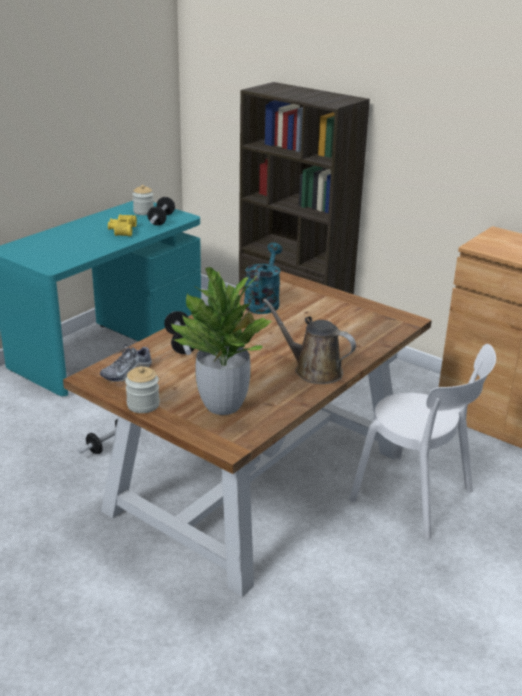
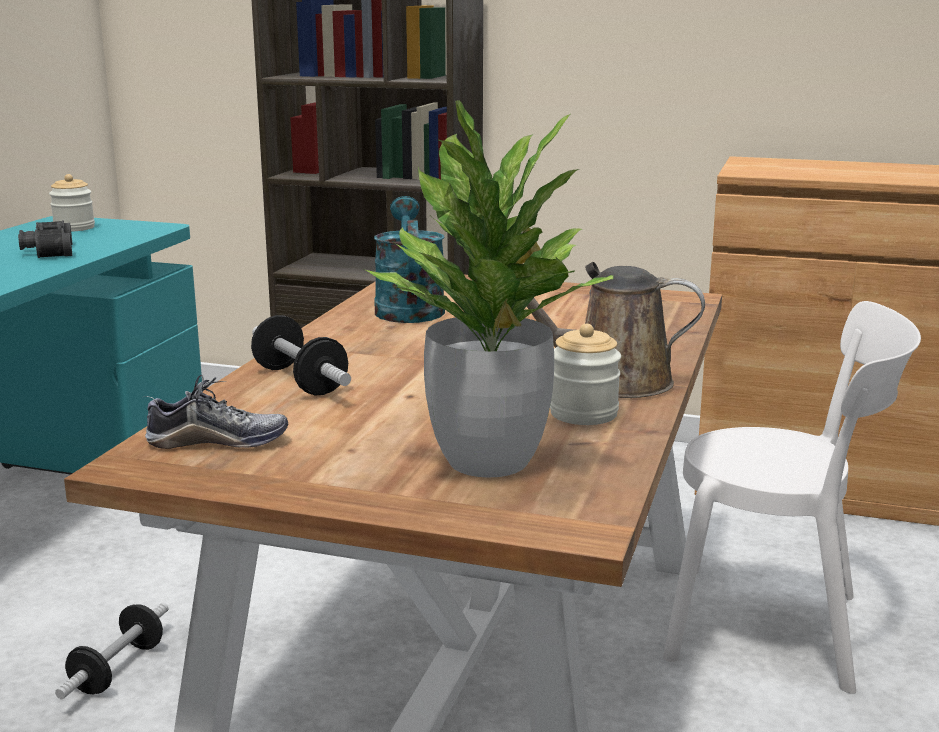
camera: 20 degrees left, 10 degrees down
(121, 230) = (47, 251): yellow binoculars -> black binoculars
(127, 372) = (218, 441): shoe -> shoe turned 120 degrees counterclockwise
(143, 405) = (305, 490): jar -> jar (583, 413)
(161, 220) = (118, 233): dumbbell -> none

